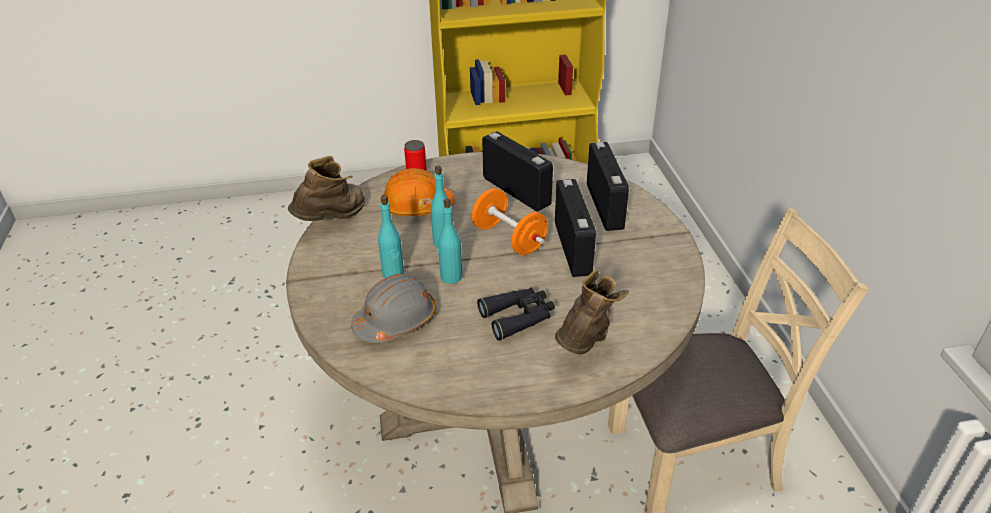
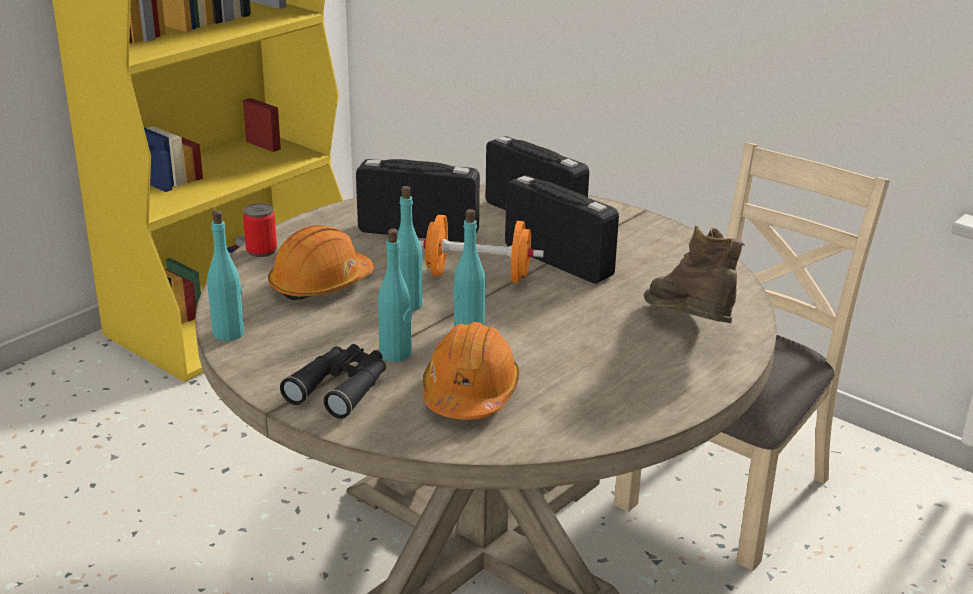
camera: 40 degrees left, 10 degrees down
(333, 220) = (229, 333): brown boot -> turquoise bottle
(396, 321) = (470, 393): grey hard hat -> orange hard hat
(518, 317) = (595, 337): black binoculars -> black binoculars (341, 388)

